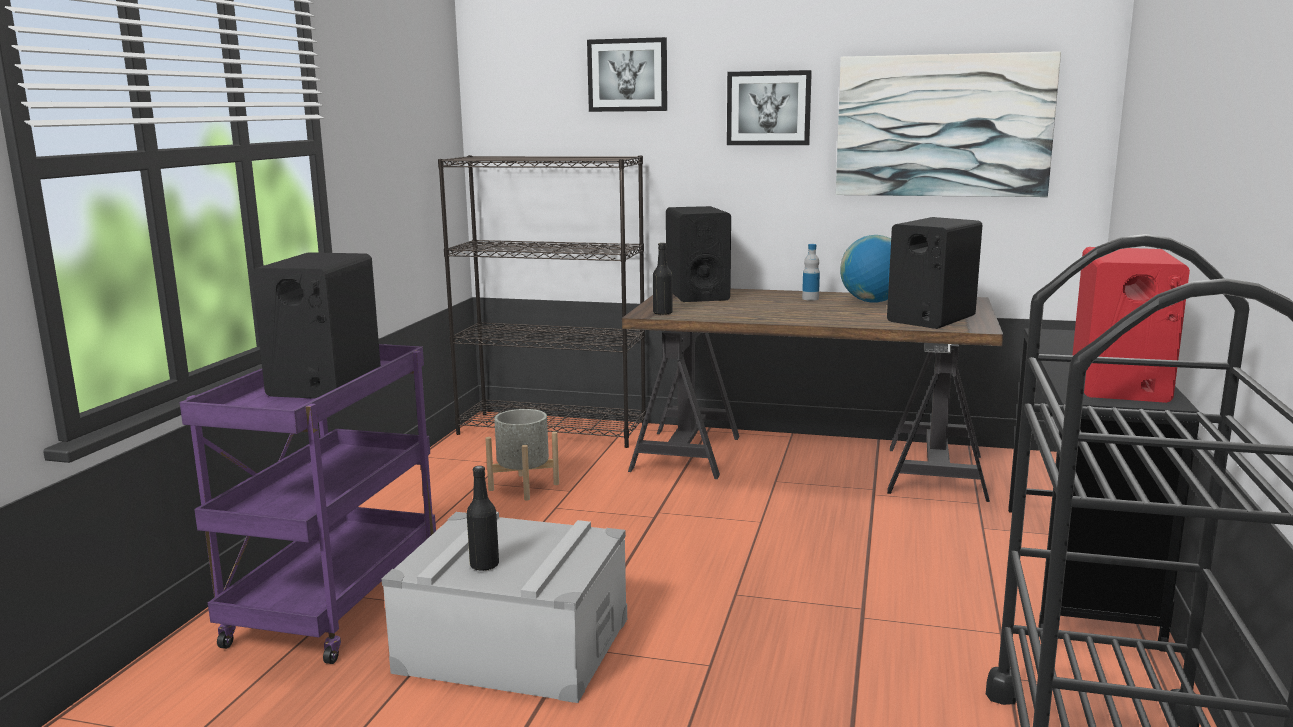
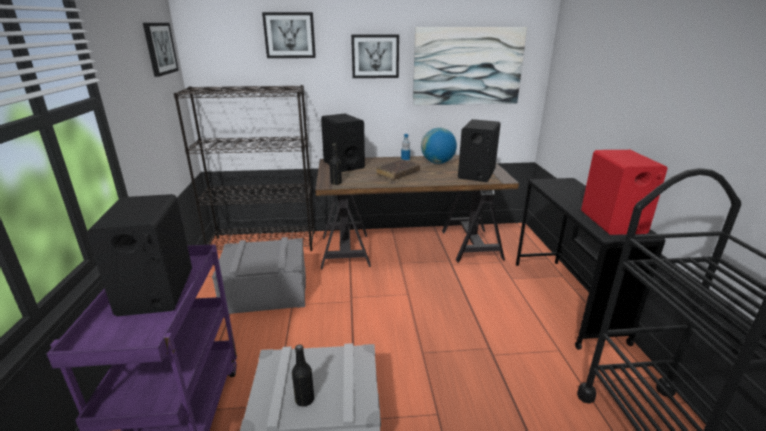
camera: 20 degrees left, 10 degrees up
(427, 93) = (159, 48): none -> picture
(523, 487) = (266, 291): grey planter -> grey storage box
(781, 310) = (398, 174): none -> brown book

